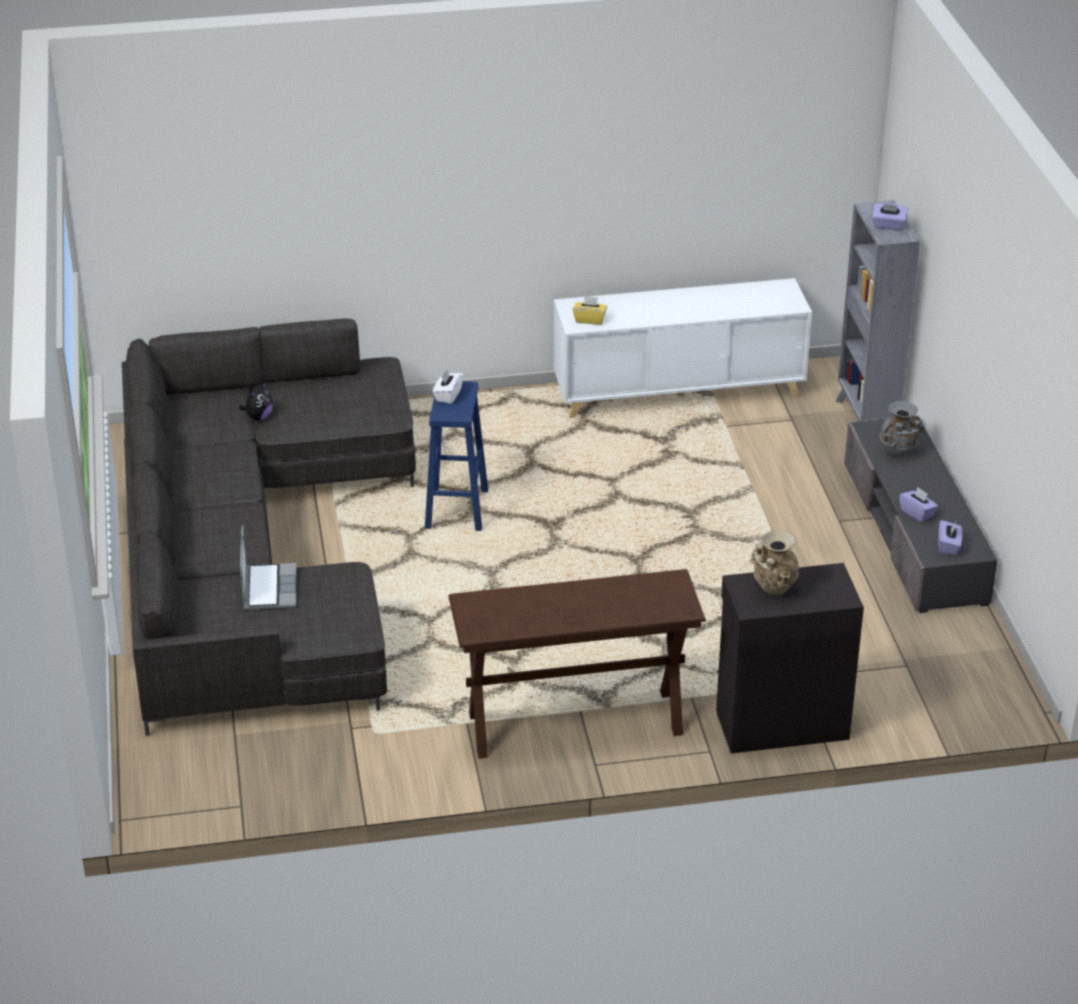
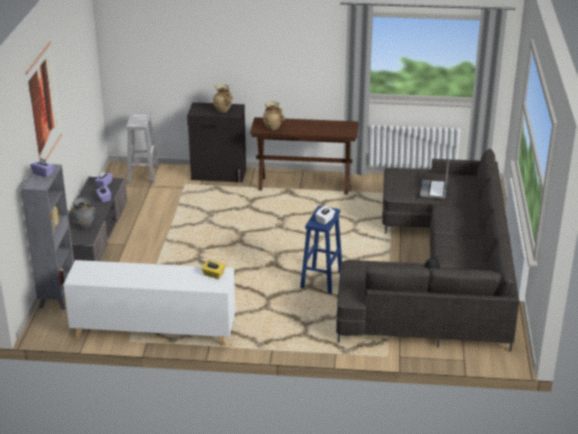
camera: 165 degrees left, 5 degrees down
(643, 589) = (273, 128): none -> beige vase
(943, 690) = (143, 175): none -> white stool
(965, 231) = (43, 104): none -> picture

